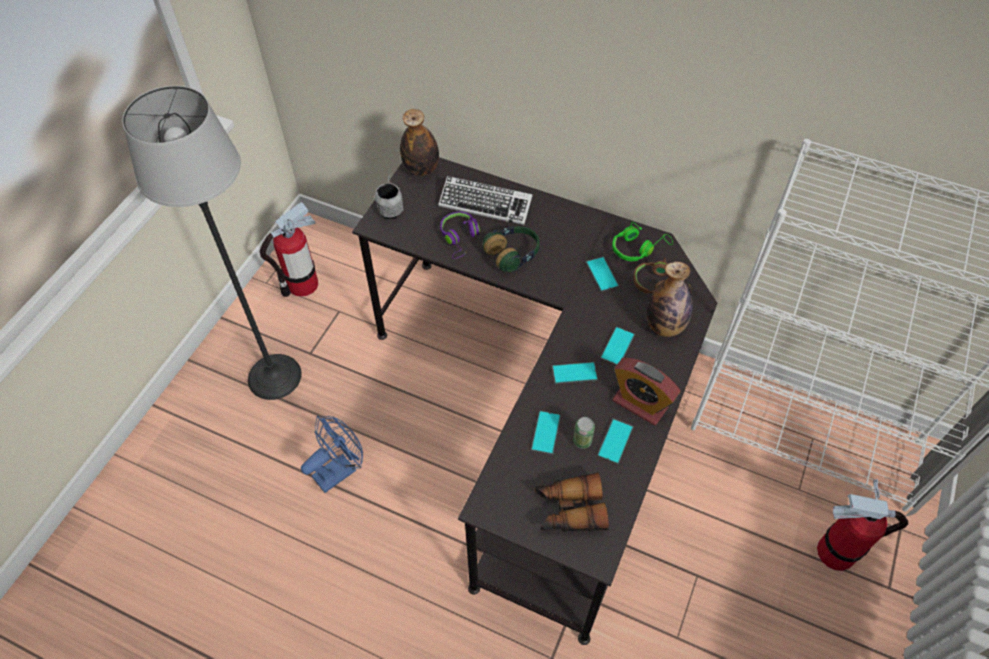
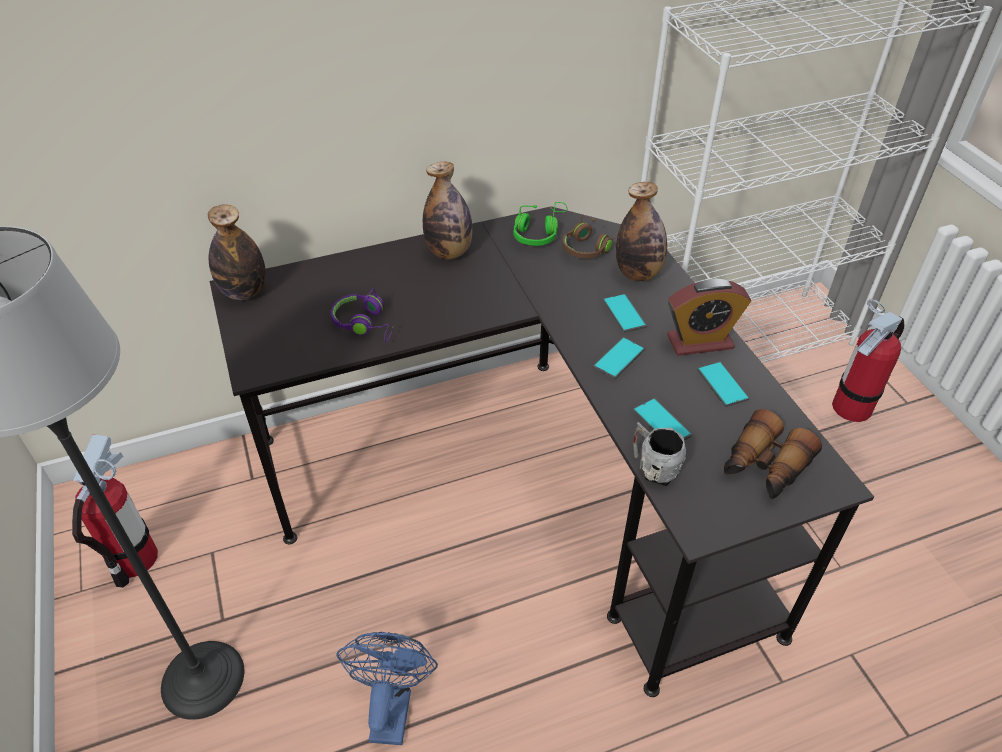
camera: 45 degrees left, 10 degrees down
(391, 208) = (254, 345): grey mug -> grey mug (653, 468)
(485, 204) = (354, 281): keyboard -> none
(513, 254) = (436, 304): headphones -> none
(563, 223) = (449, 252): none -> bottle
(582, 441) = (697, 405): can -> none
(601, 274) = (536, 269): phone -> none

